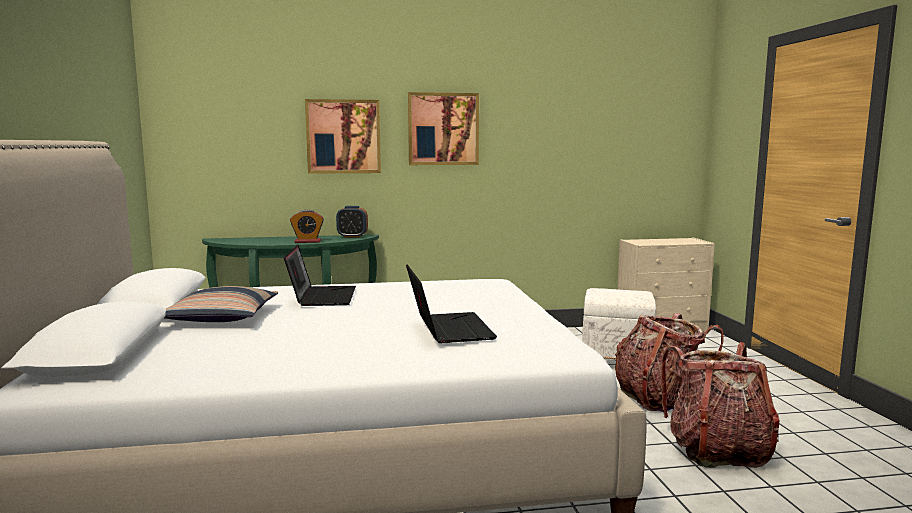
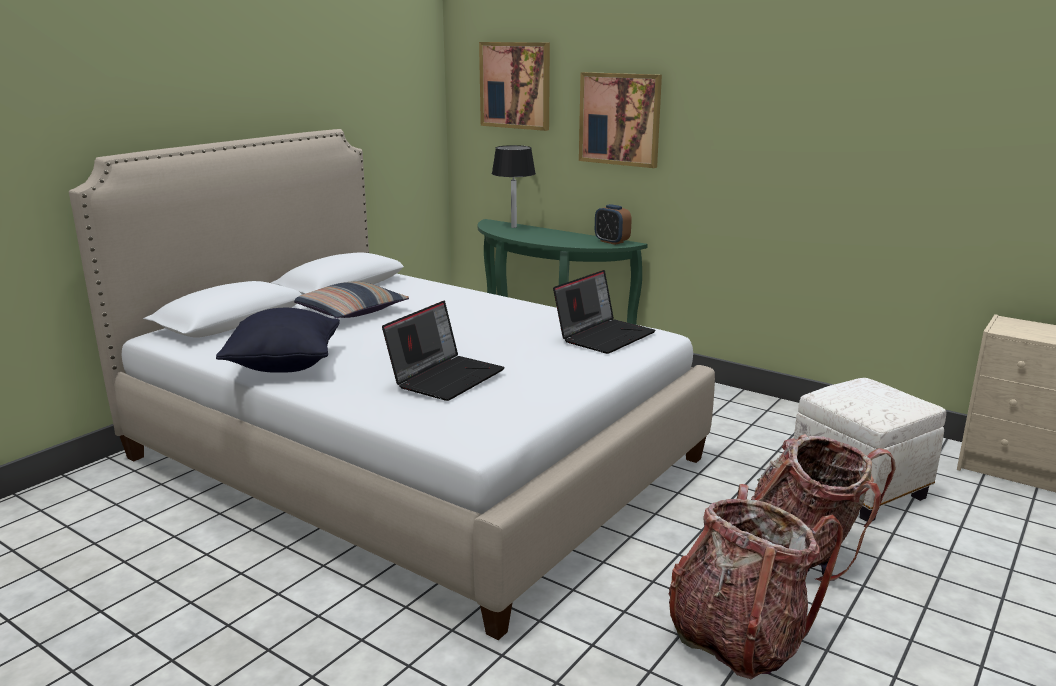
camera: 45 degrees right, 10 degrees up
(247, 239) = (514, 227): none -> black table lamp
(278, 363) = (284, 365): none -> black pillow
(307, 241) = (551, 241): alarm clock -> none
(322, 297) = (458, 310): laptop -> laptop (604, 335)
(443, 129) = (737, 116): picture -> picture (515, 85)

